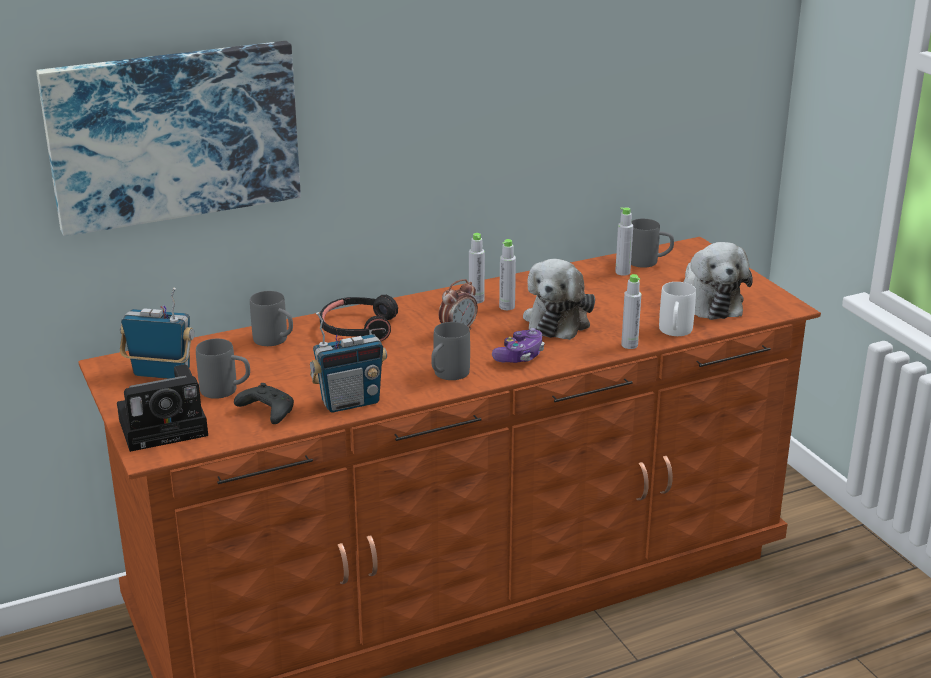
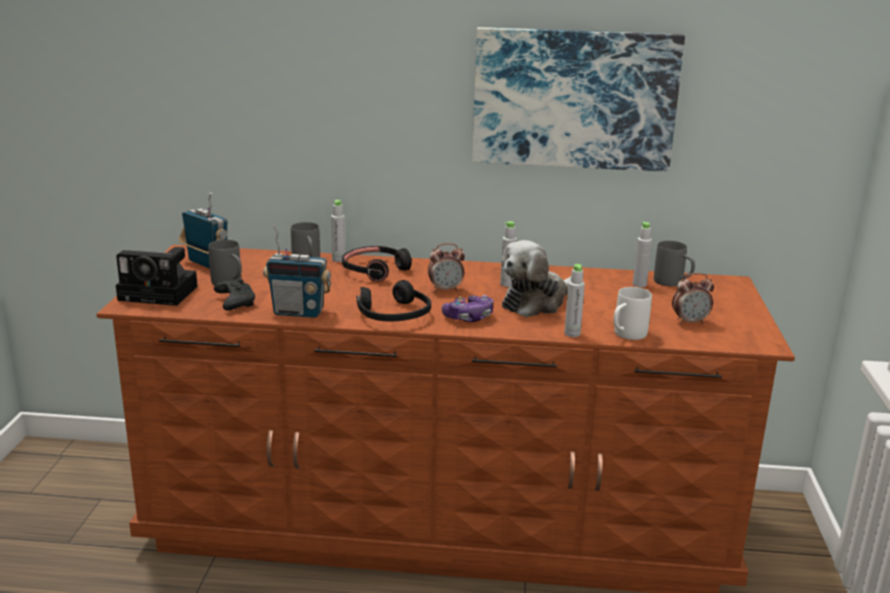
camera: 30 degrees right, 5 degrees down
(173, 134) = (257, 81): picture -> picture (574, 99)
(447, 375) = (393, 315): grey mug -> black headphones
(476, 300) = (489, 274): grey bottle -> grey bottle (338, 259)
(708, 302) = (690, 322): plush toy -> alarm clock

